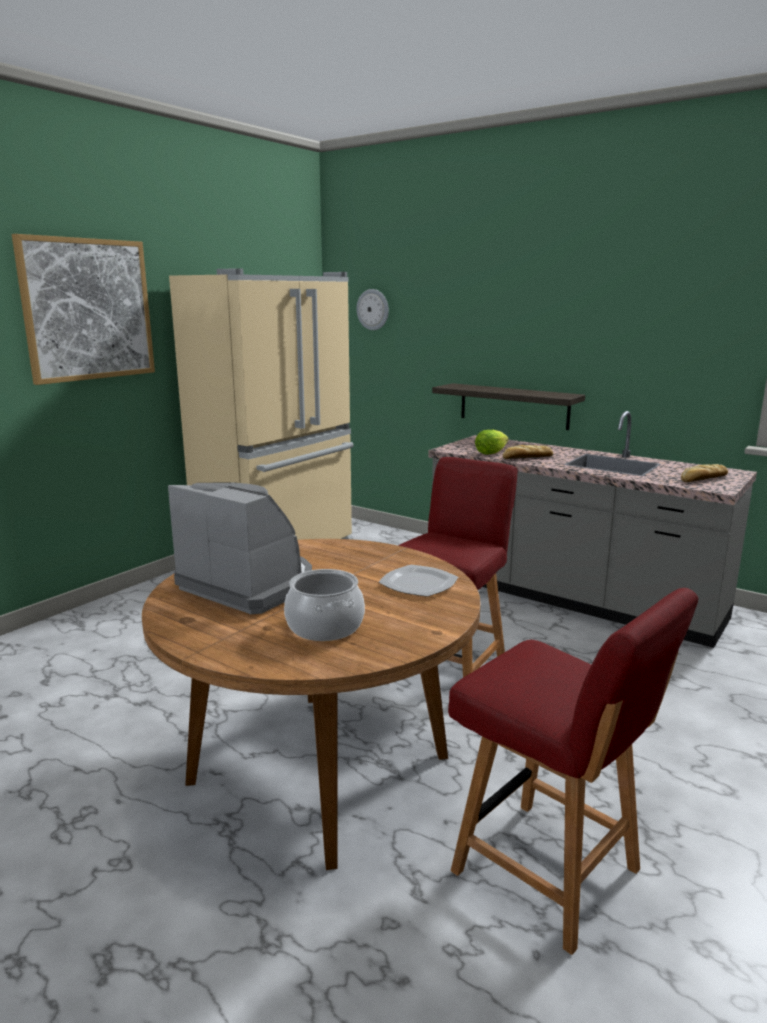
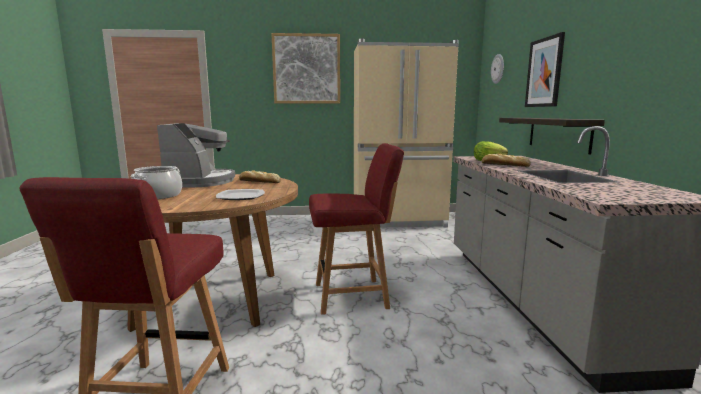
camera: 50 degrees right, 5 degrees down
(479, 330) = (544, 72): none -> picture
(703, 479) = (620, 193): bread -> bread (258, 181)

